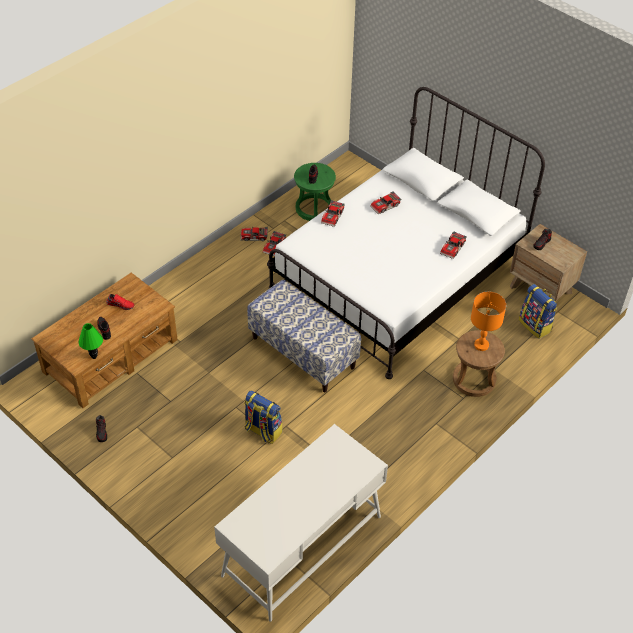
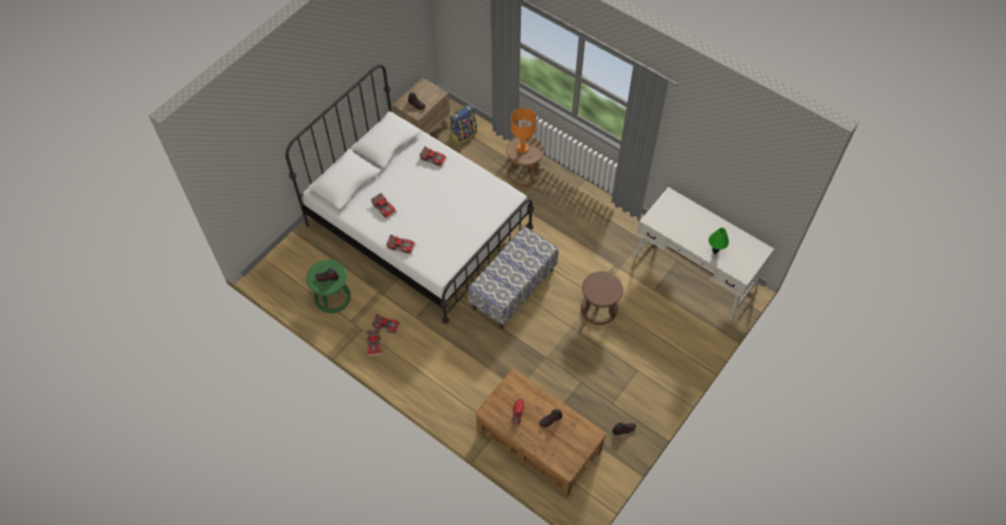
camera: 95 degrees left, 10 degrees up
(94, 356) = (582, 421): green table lamp -> green table lamp (714, 252)
(262, 431) = (599, 309): backpack -> brown stool

